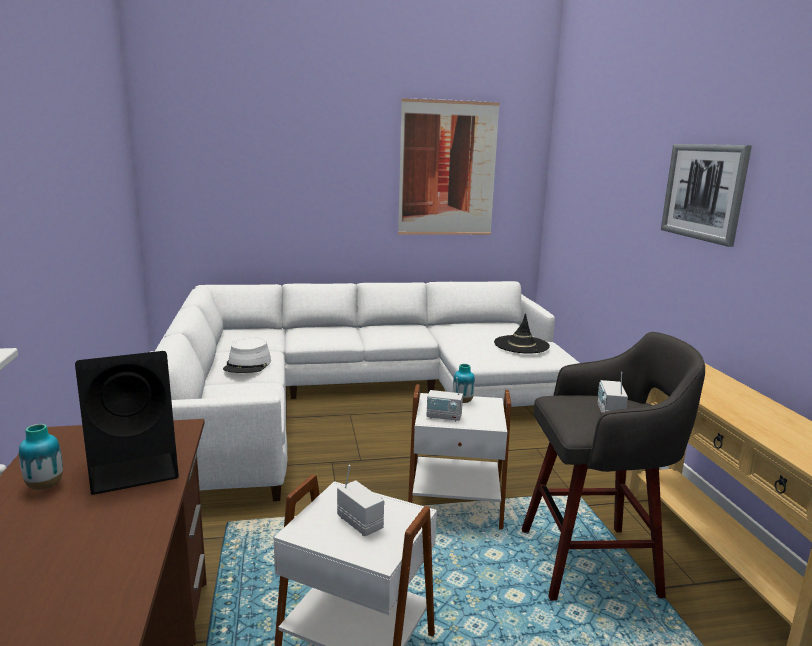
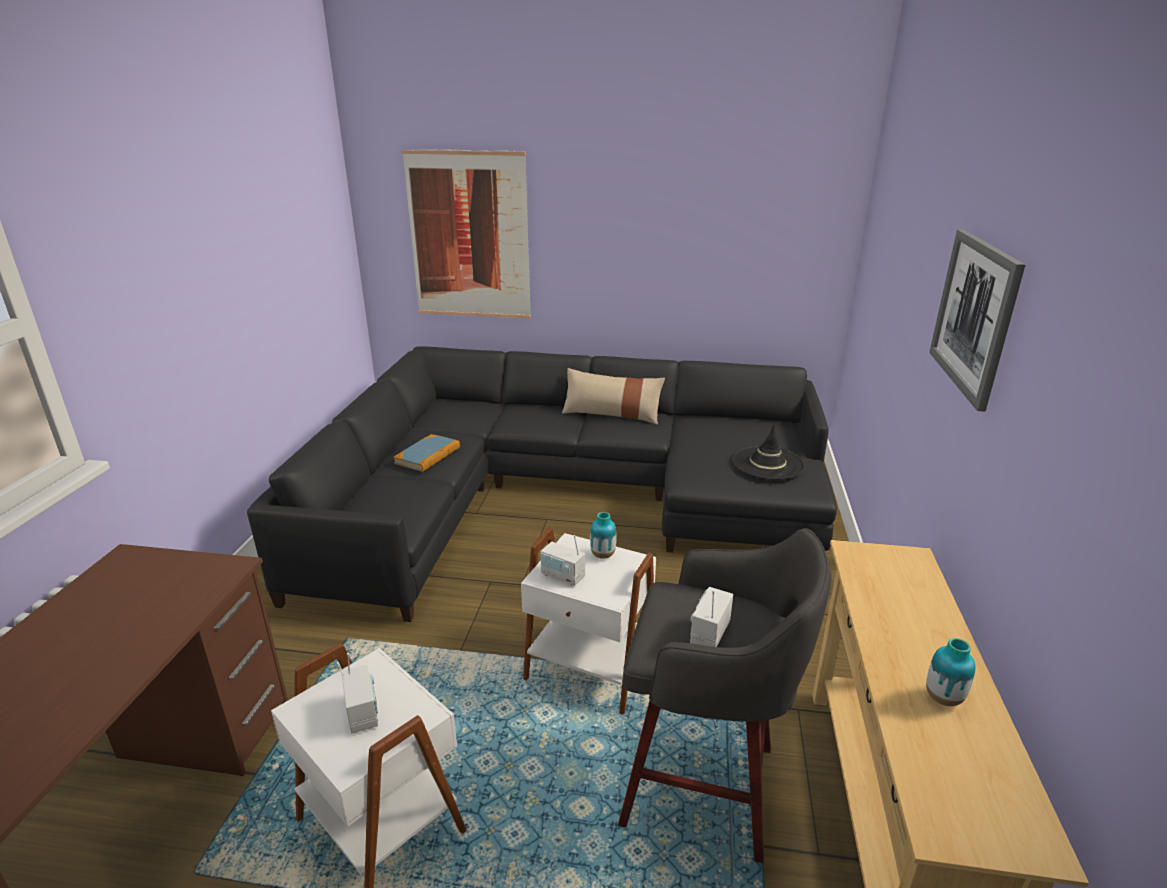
camera: 20 degrees right, 10 degrees up
(45, 486) = (67, 623): vase -> vase (943, 698)
(137, 467) = (154, 615): black speaker -> none
(248, 365) = (428, 455): white hat -> book
(352, 398) = (562, 496): white sofa -> black sofa
(381, 327) = (612, 414): none -> beige pillow
(447, 168) = (718, 214): picture -> picture (469, 236)

